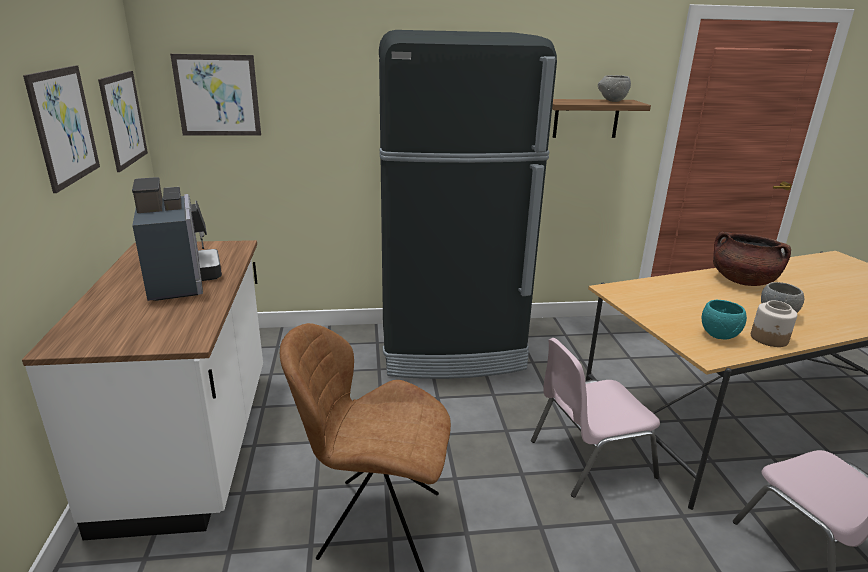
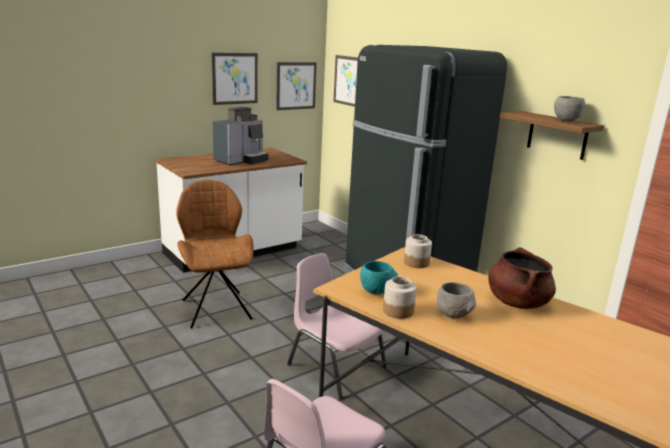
camera: 60 degrees right, 5 degrees down
(639, 293) = (416, 263): none -> jar

